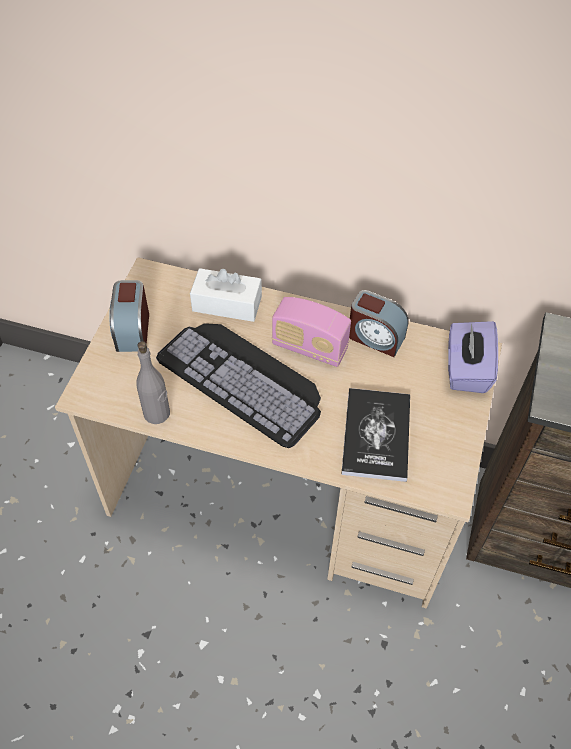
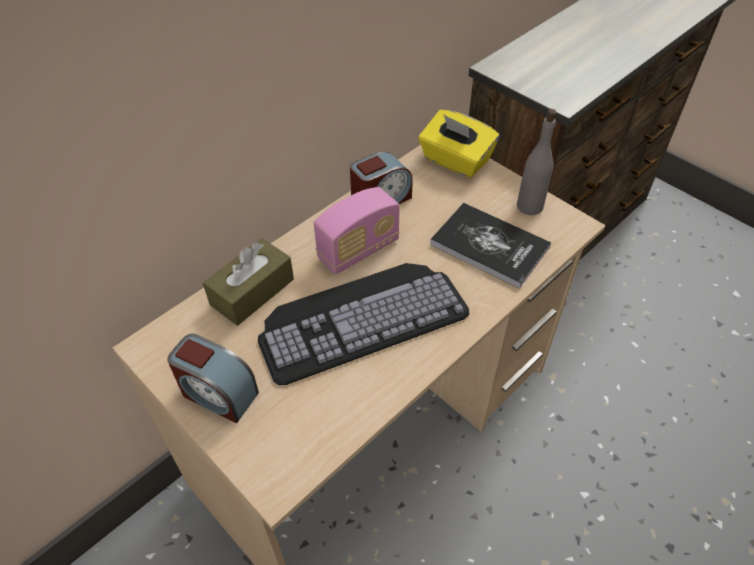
camera: 60 degrees left, 5 degrees down
(157, 413) = (354, 414): grey bottle -> grey bottle (530, 206)
(227, 304) = (252, 292): white tissue box -> brown tissue box
(466, 369) = (455, 161): purple tissue box -> yellow tissue box

